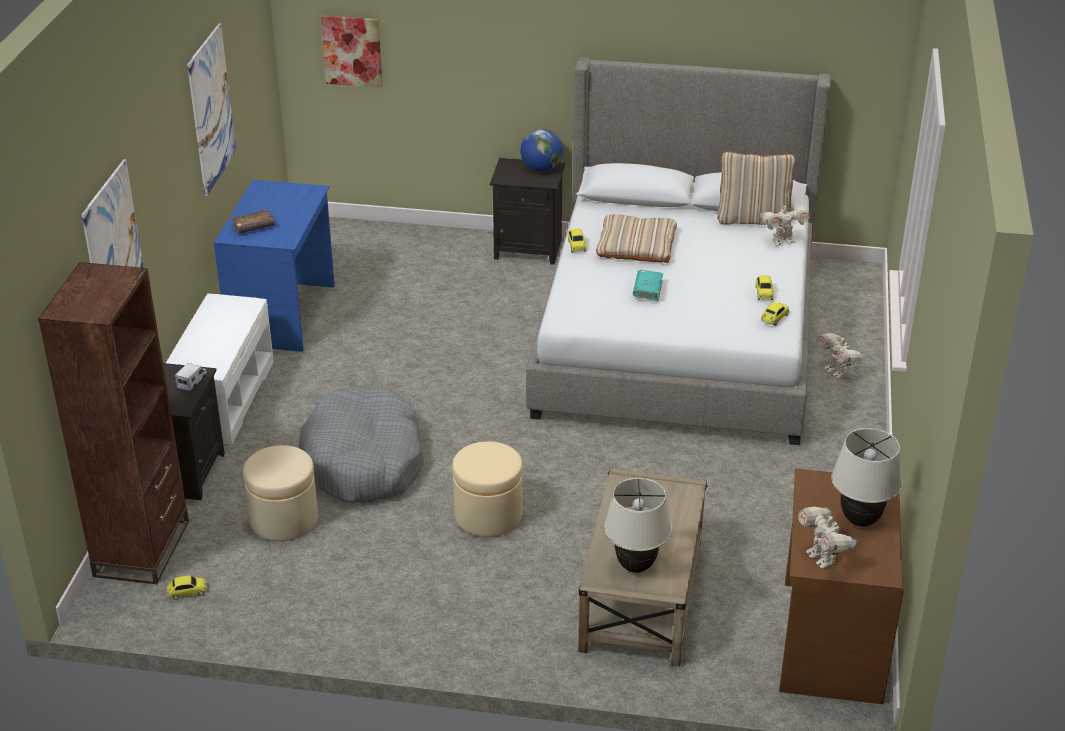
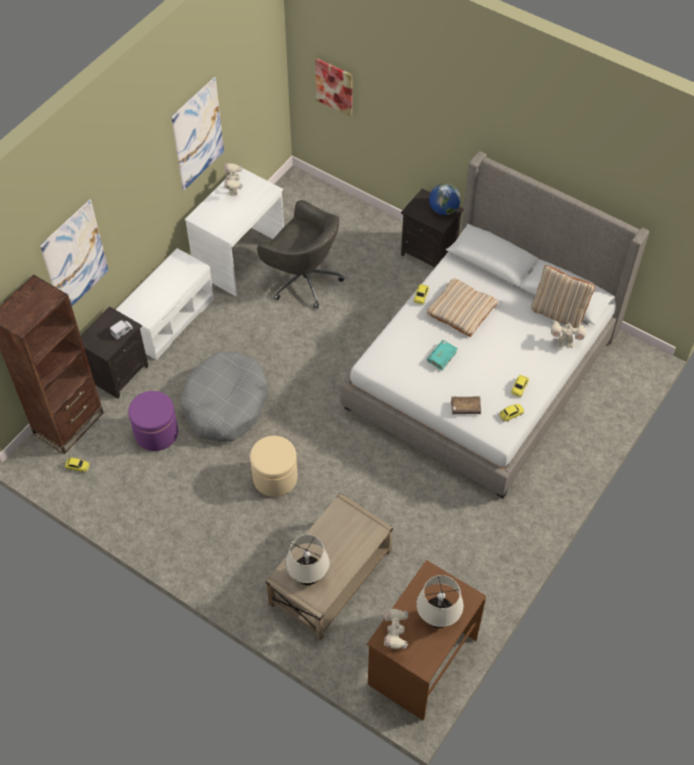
camera: 25 degrees right, 20 degrees up
(253, 227) = (215, 213): brown book -> brown book (465, 408)
(283, 315) = (240, 259): blue desk -> white desk
(284, 520) = (156, 433): beige ottoman -> purple ottoman
(383, 312) = (303, 279): none -> grey office chair
(837, 371) = (570, 444): toy robot -> toy robot (234, 190)

